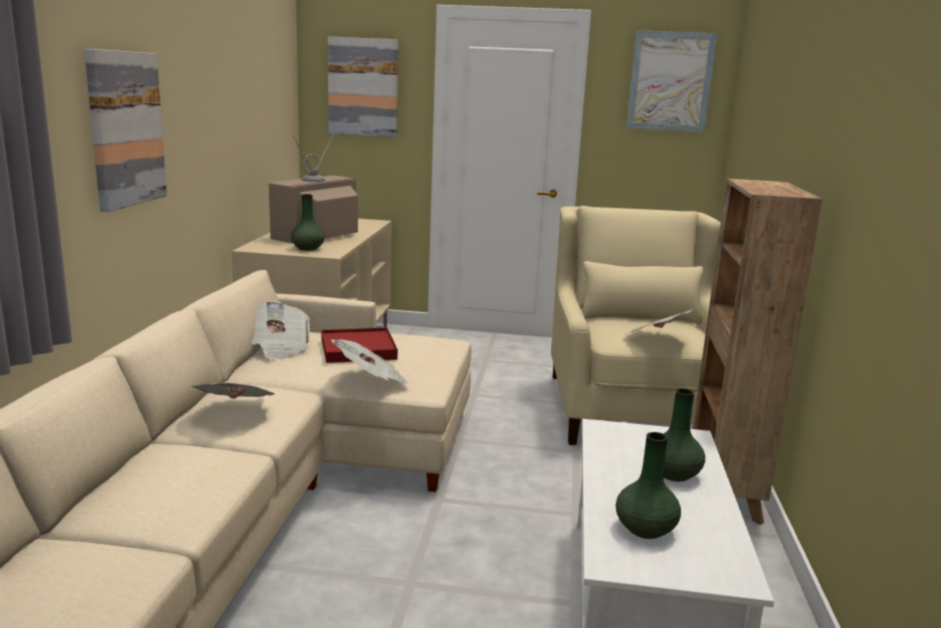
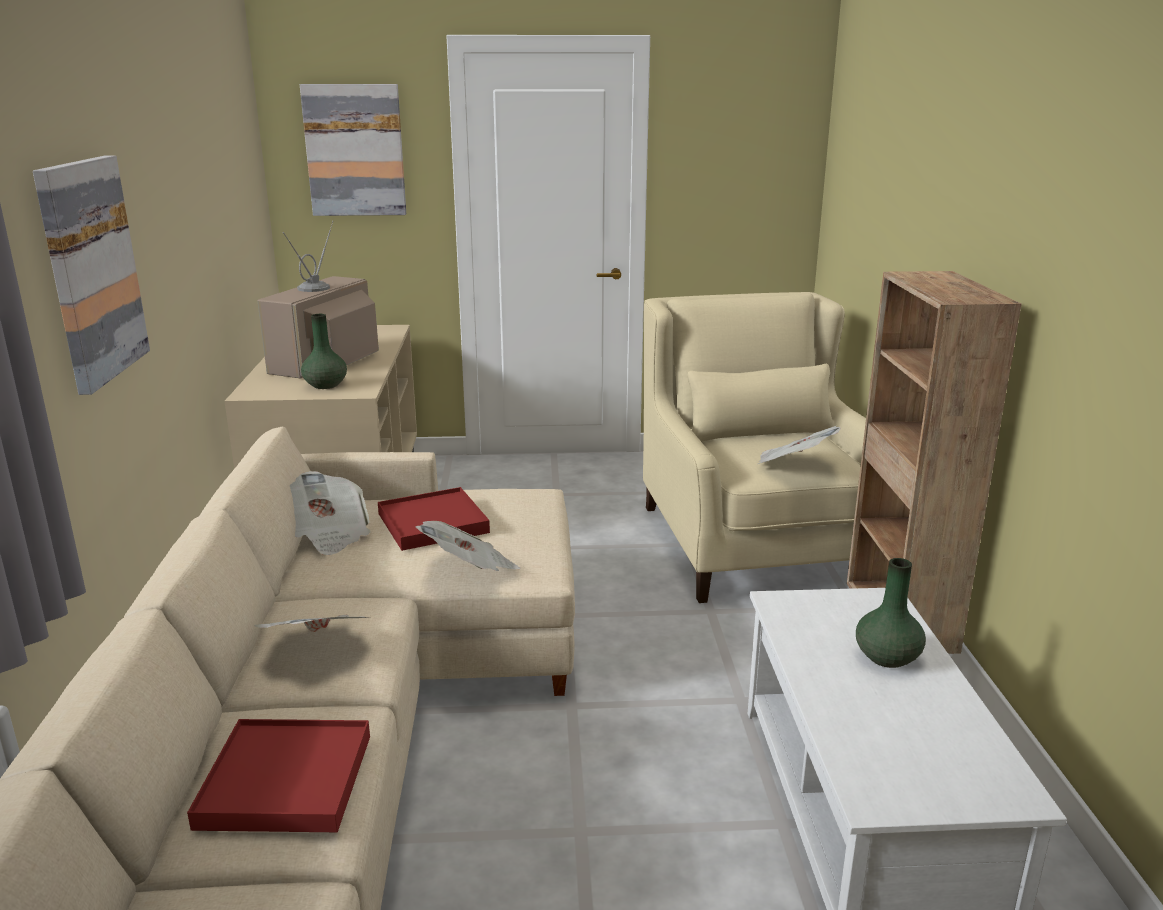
camera: 10 degrees left, 5 degrees up
(170, 486) = (285, 781): none -> red tray
(645, 529) = (889, 744): green vase -> none
(670, 81) = (753, 123): picture -> none

